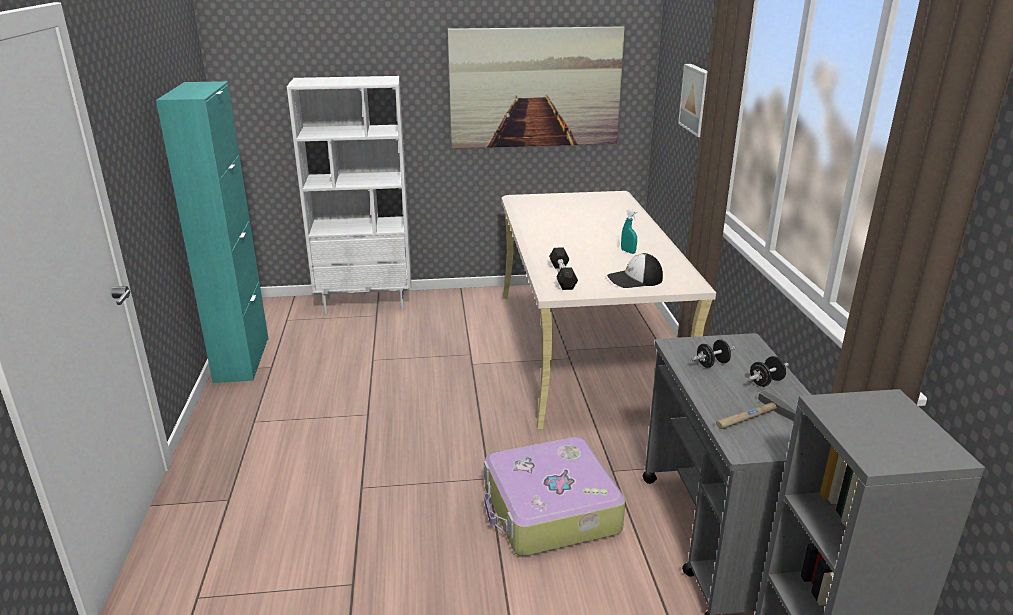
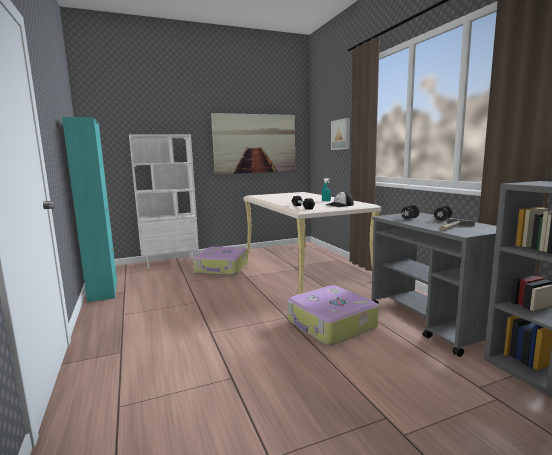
camera: 15 degrees left, 15 degrees down
(443, 334) = (222, 268): none -> suitcase

